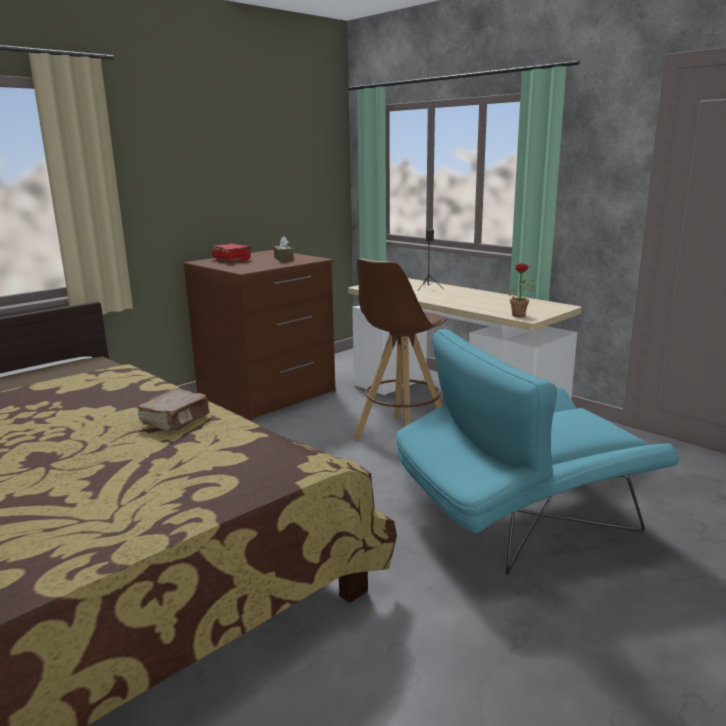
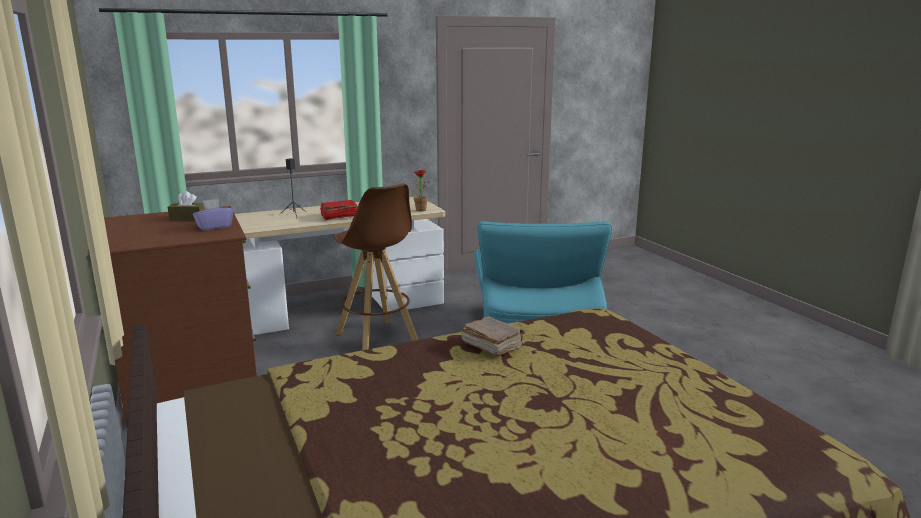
camera: 70 degrees left, 0 degrees up
(232, 259) = (139, 234): red book -> red book (338, 216)
(263, 266) = (214, 227): none -> purple tissue box

